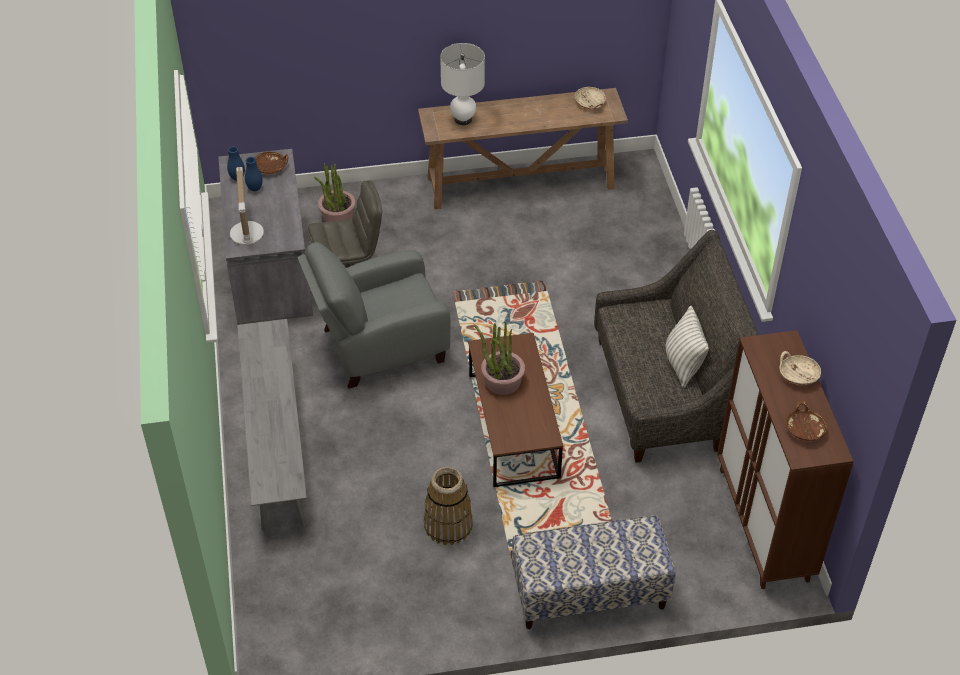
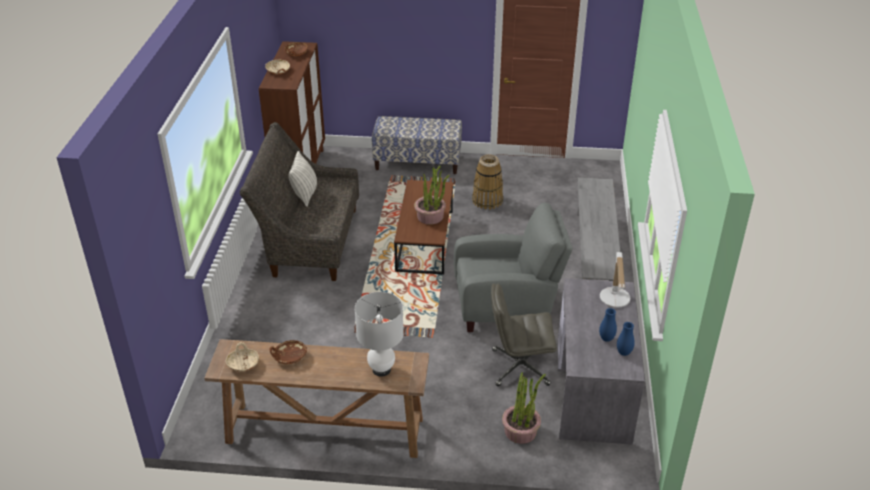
camera: 165 degrees left, 10 degrees down
(271, 167) = (589, 358): brown bowl -> brown bowl (289, 357)

